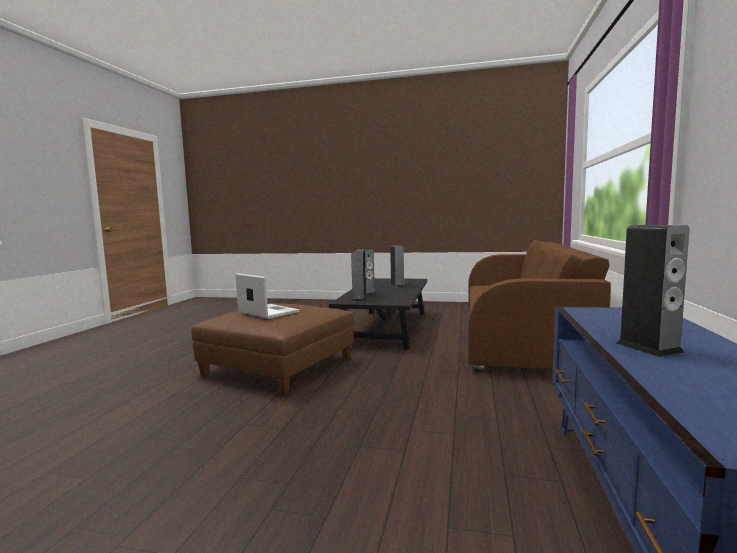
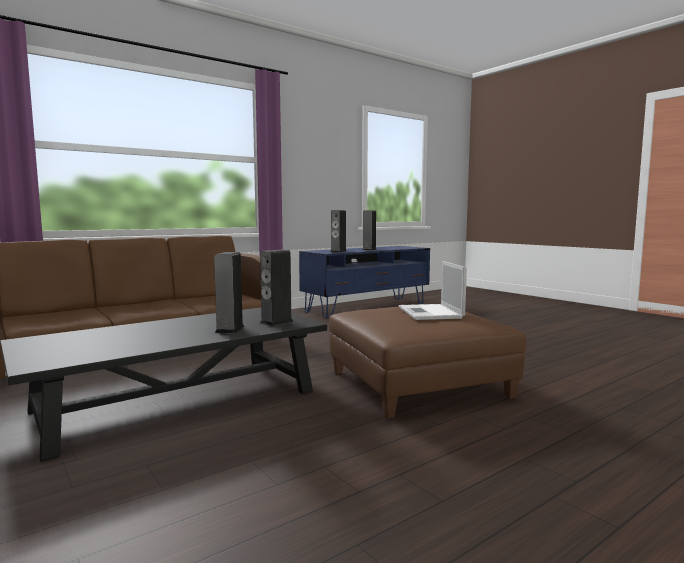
camera: 140 degrees left, 0 degrees up
(397, 285) = (127, 334): speaker -> speaker (338, 251)

